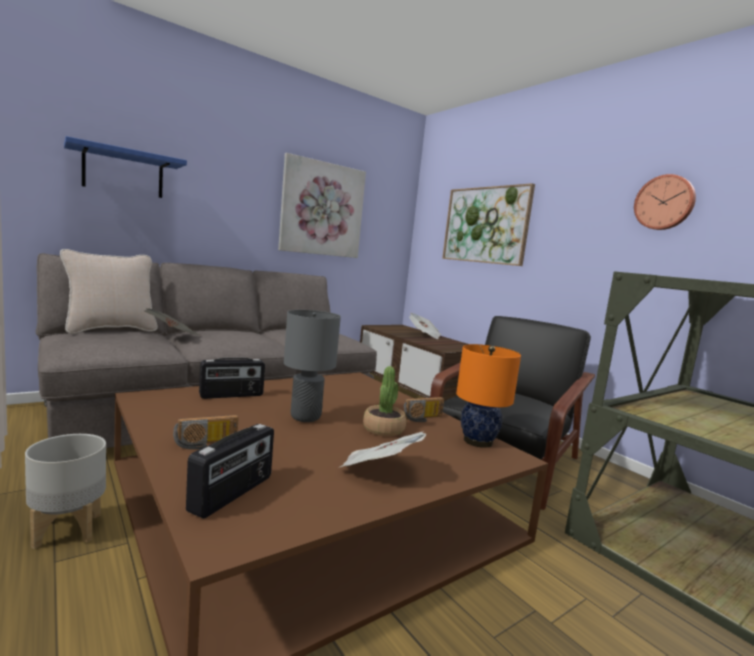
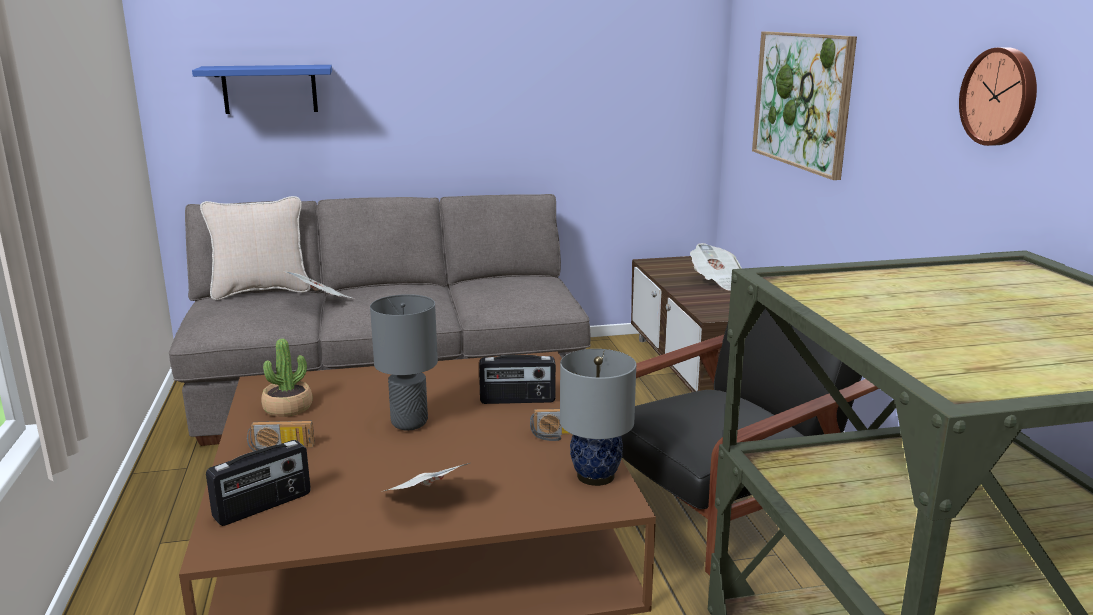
camera: 25 degrees right, 10 degrees up
(66, 530) = (179, 516): grey planter -> none
(231, 395) = (355, 386): radio -> radio (517, 400)
(322, 209) = (550, 87): picture -> none
(383, 429) = (489, 447): potted plant -> potted plant (288, 408)
(478, 441) = (595, 476): orange table lamp -> grey table lamp

